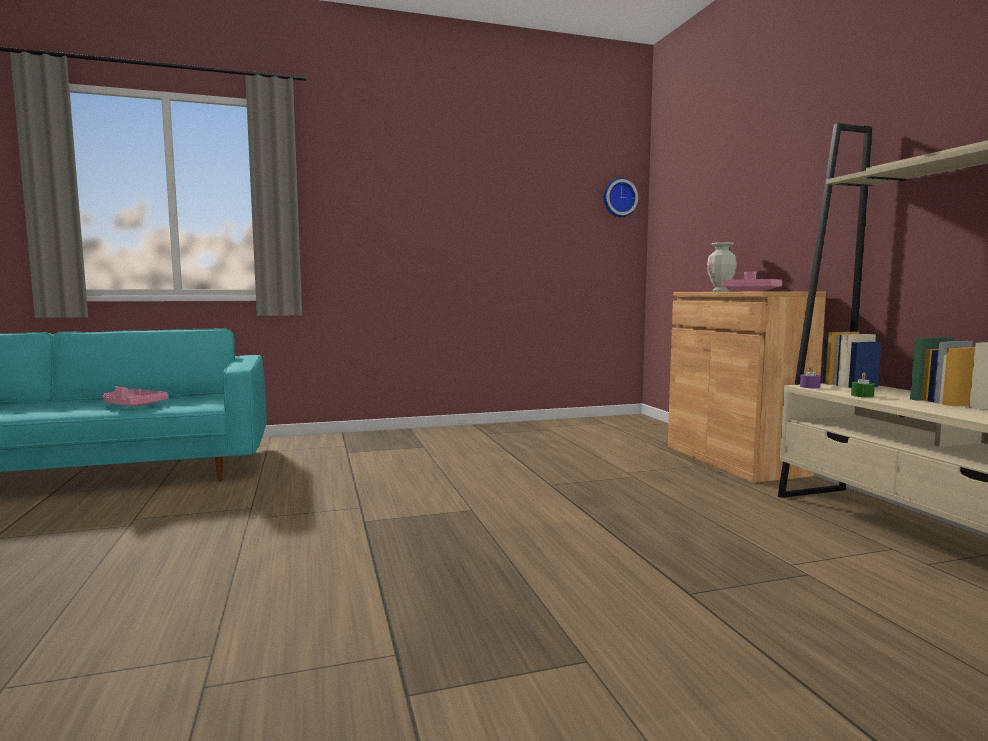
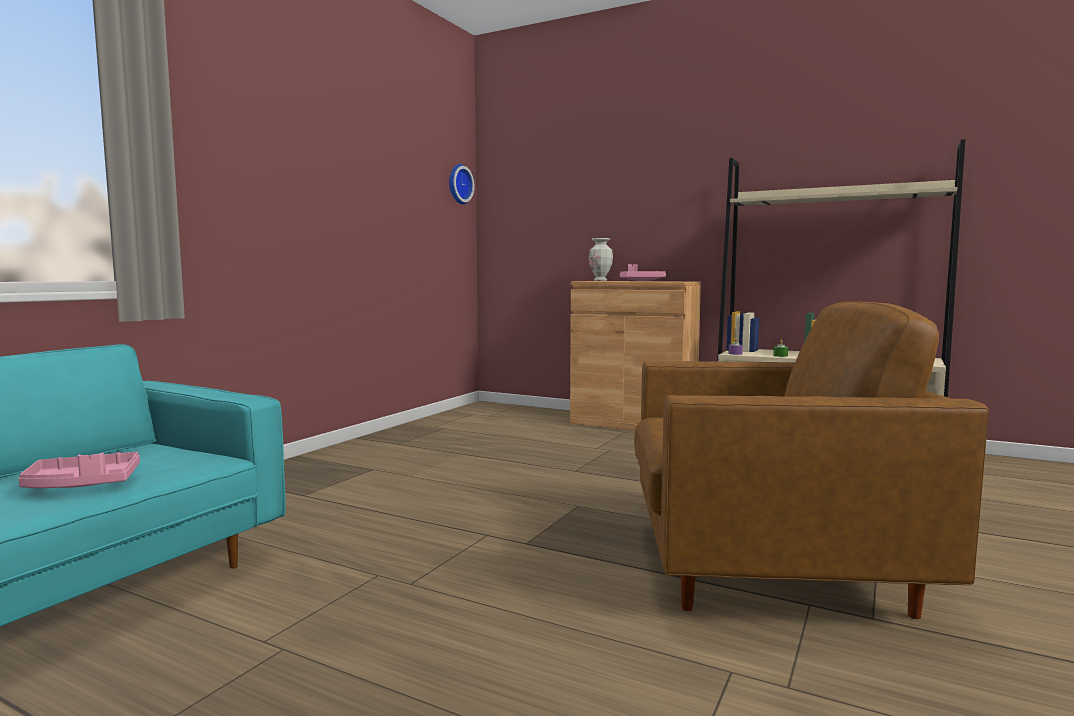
camera: 45 degrees left, 0 degrees up
(452, 615) = (769, 570): none -> brown armchair

